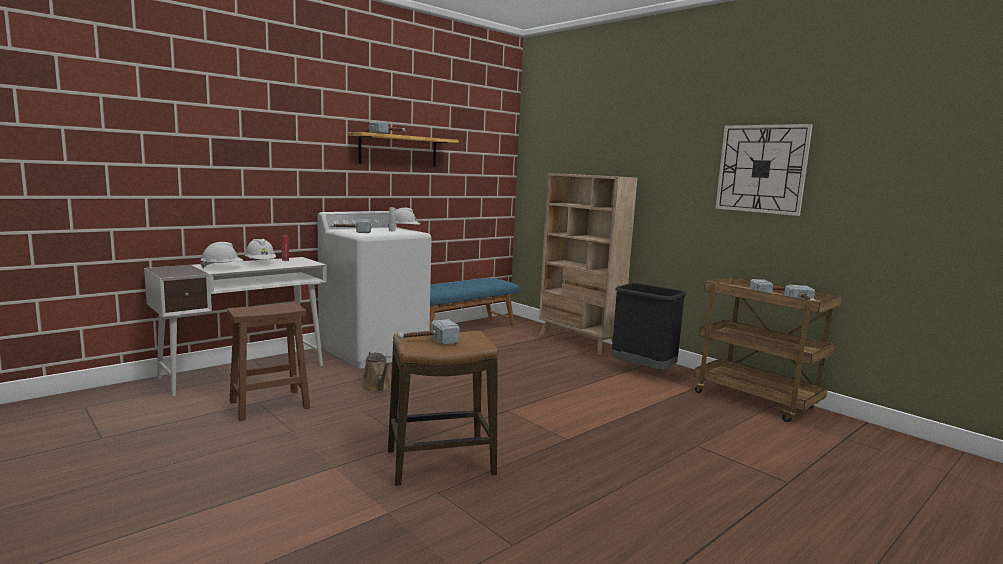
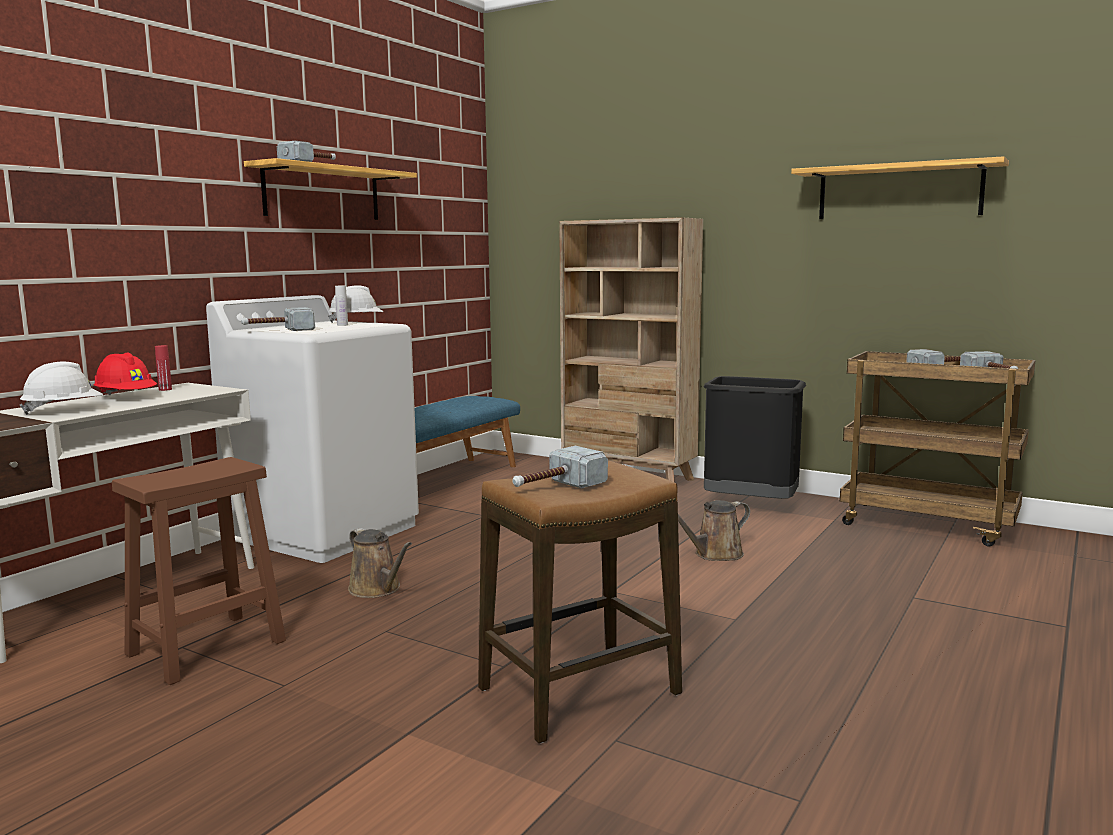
camera: 15 degrees left, 0 degrees up
(260, 263) = (126, 397): white hard hat -> red hard hat
(590, 398) = (714, 554): none -> brown watering can
(761, 169) = (899, 191): wall clock -> shelf

